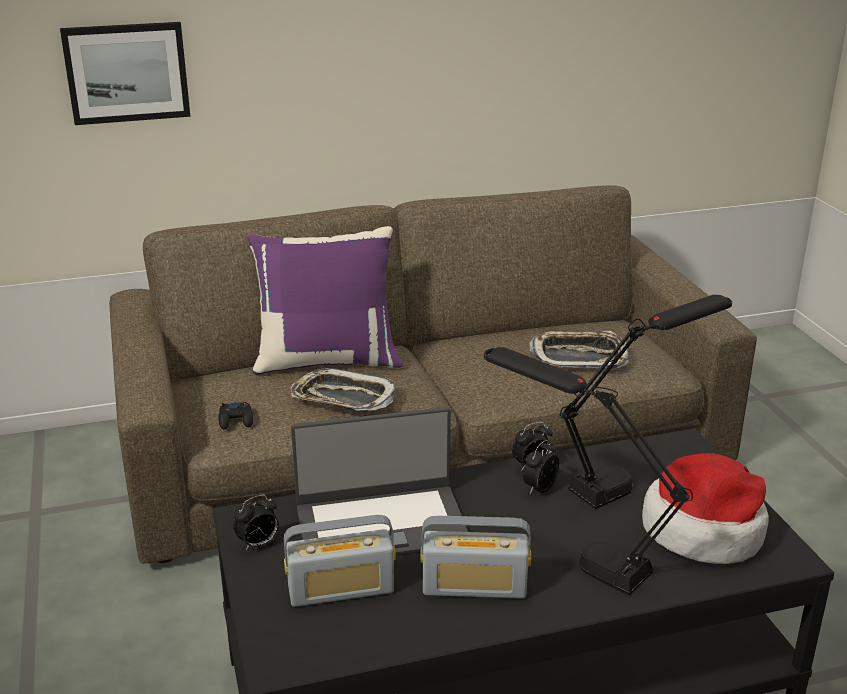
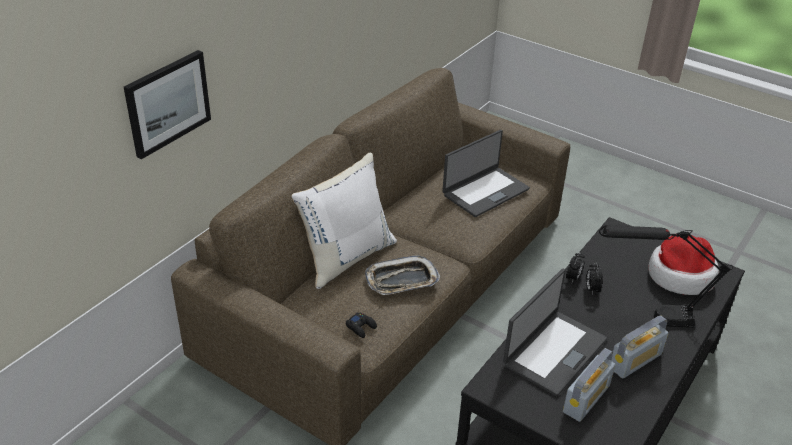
camera: 40 degrees left, 10 degrees up
(258, 544) = (515, 398): alarm clock -> none
(327, 360) = (346, 257): purple pillow -> white pillow
(579, 356) = (485, 191): tray -> laptop
(634, 476) = (619, 259): black table lamp -> none

